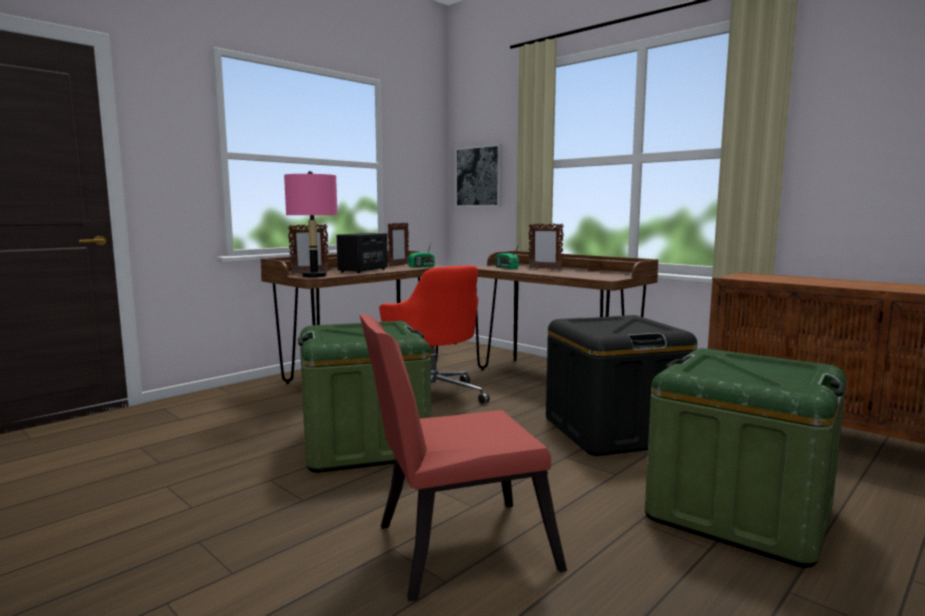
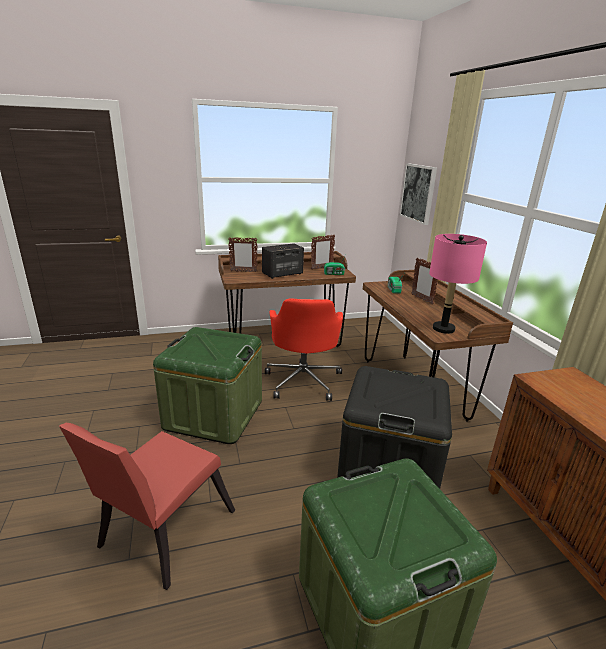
camera: 30 degrees right, 15 degrees up
(314, 276) = (237, 278): pink table lamp -> pink table lamp (443, 329)
(453, 548) = (161, 533): red chair -> red chair turned 75 degrees counterclockwise

